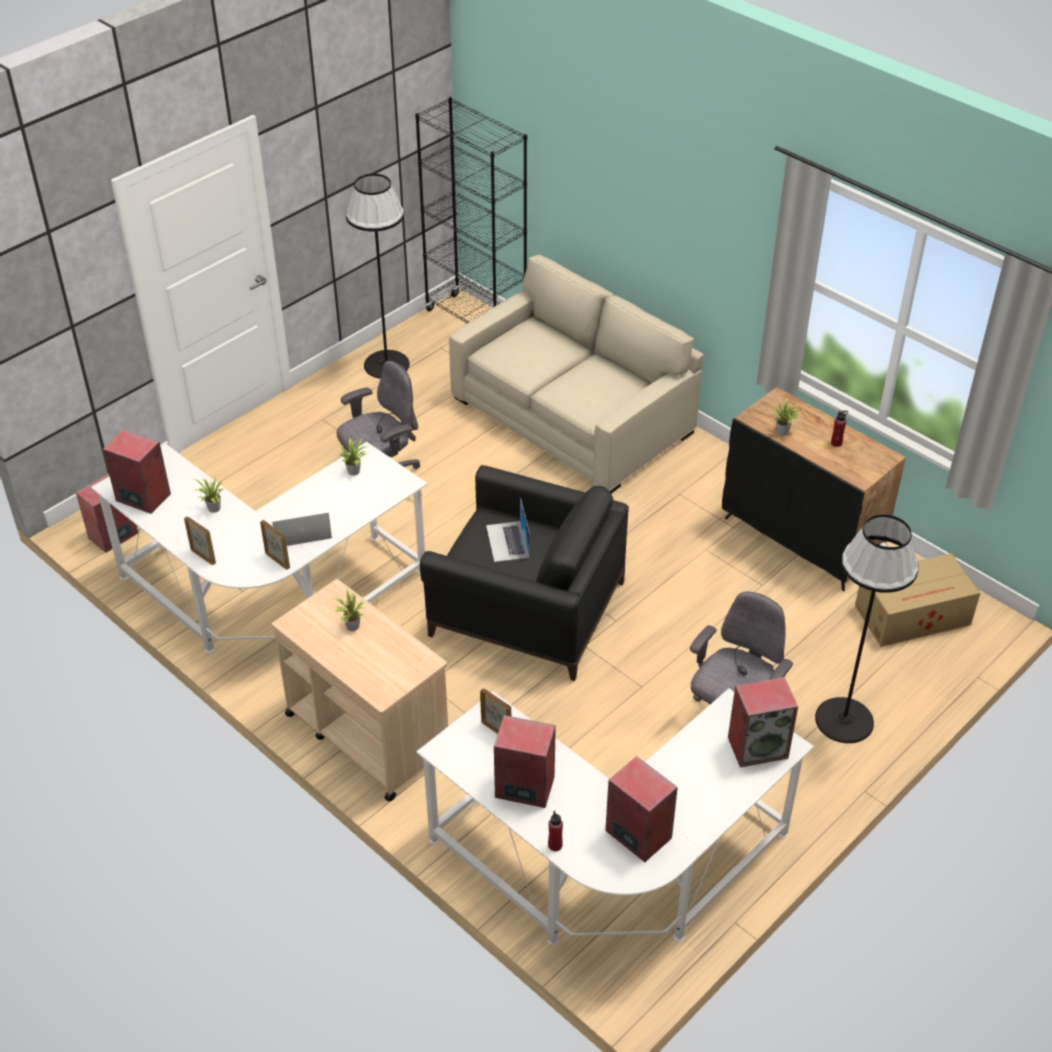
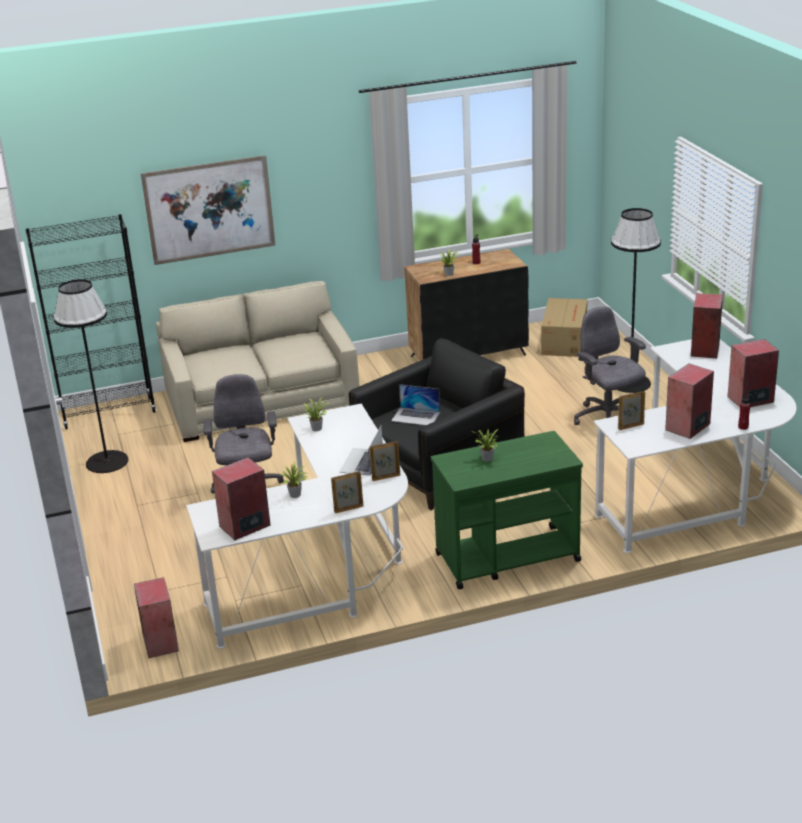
camera: 60 degrees left, 15 degrees down
(366, 733) = (506, 557): beige cart -> green cart
(612, 184) = (209, 210): none -> picture

